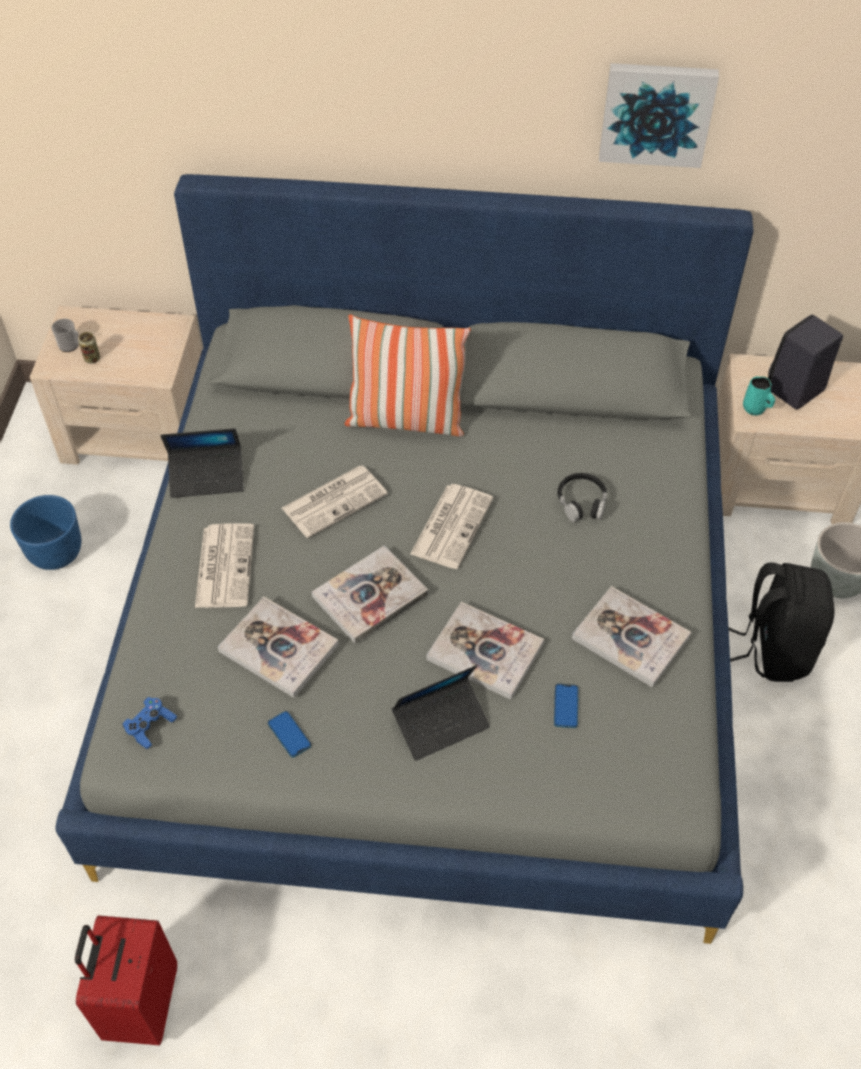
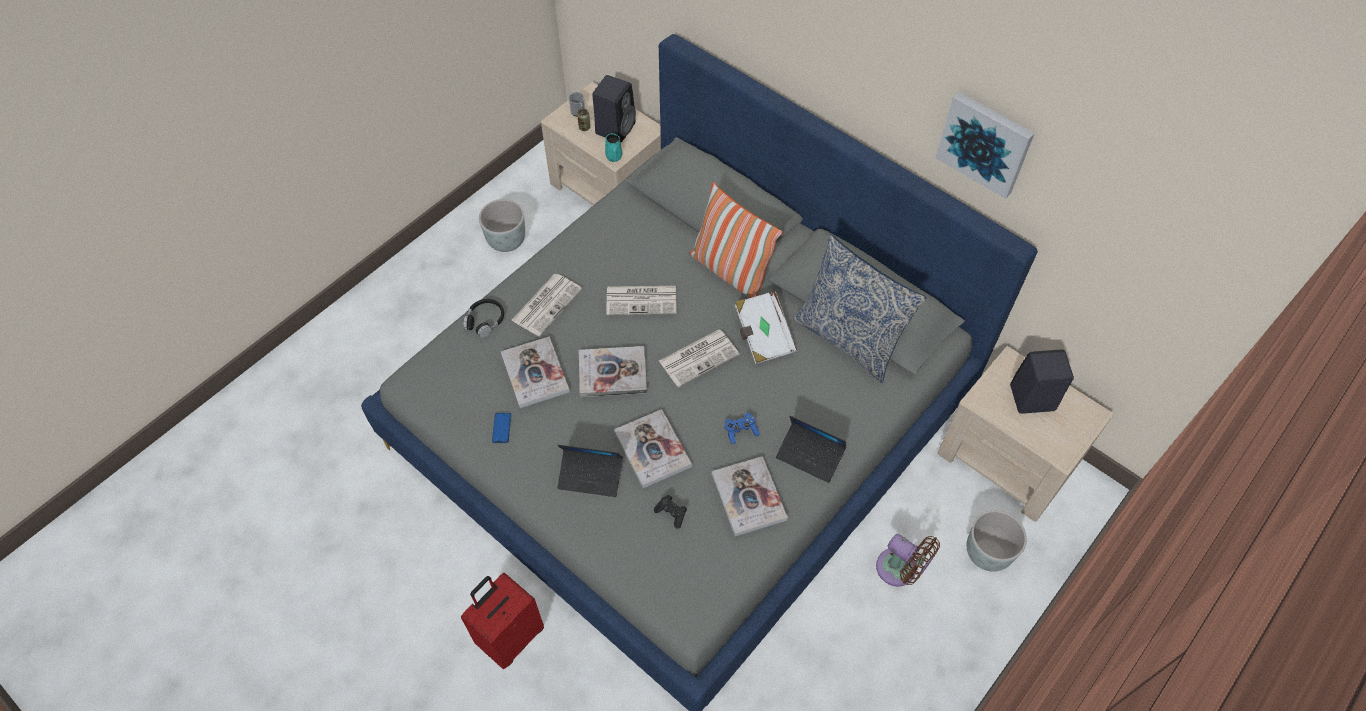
camera: 35 degrees right, 5 degrees up
(57, 553) = (507, 241): blue planter -> grey planter
(131, 341) = (615, 127): none -> black speaker
(141, 1004) = (361, 532): red suitcase -> red suitcase (510, 636)
(150, 727) = (433, 376): blue game controller -> blue game controller (740, 431)
(207, 477) = (581, 242): laptop -> laptop (810, 456)
(499, 466) = (763, 336): none -> white book
(566, 706) = (671, 513): phone -> black game controller
(582, 502) = (795, 390): black headphones -> black headphones (485, 320)
(588, 422) = (849, 339): none -> pillow
(755, 409) = (988, 395): turquoise mug -> turquoise mug (614, 157)
(773, 649) = (900, 570): black backpack -> brown fan

